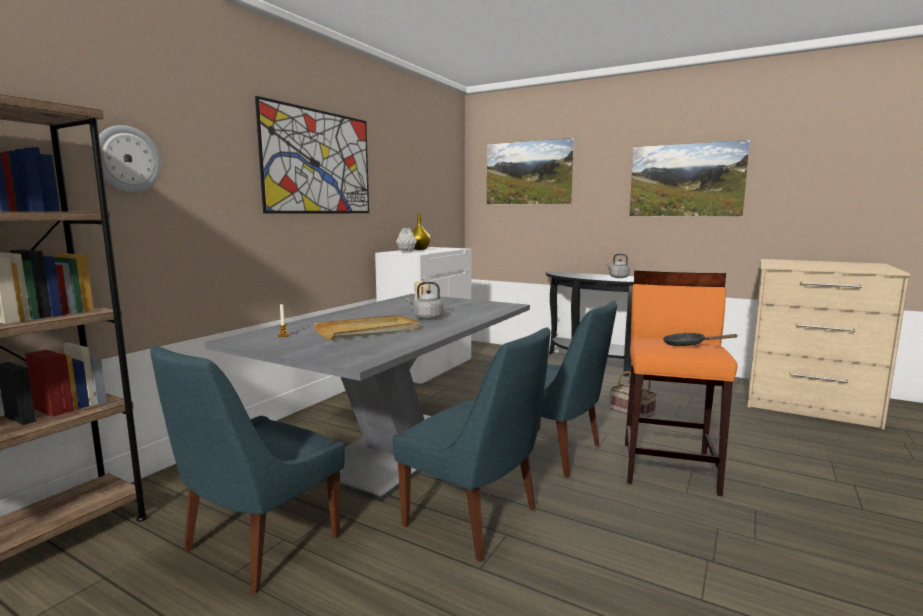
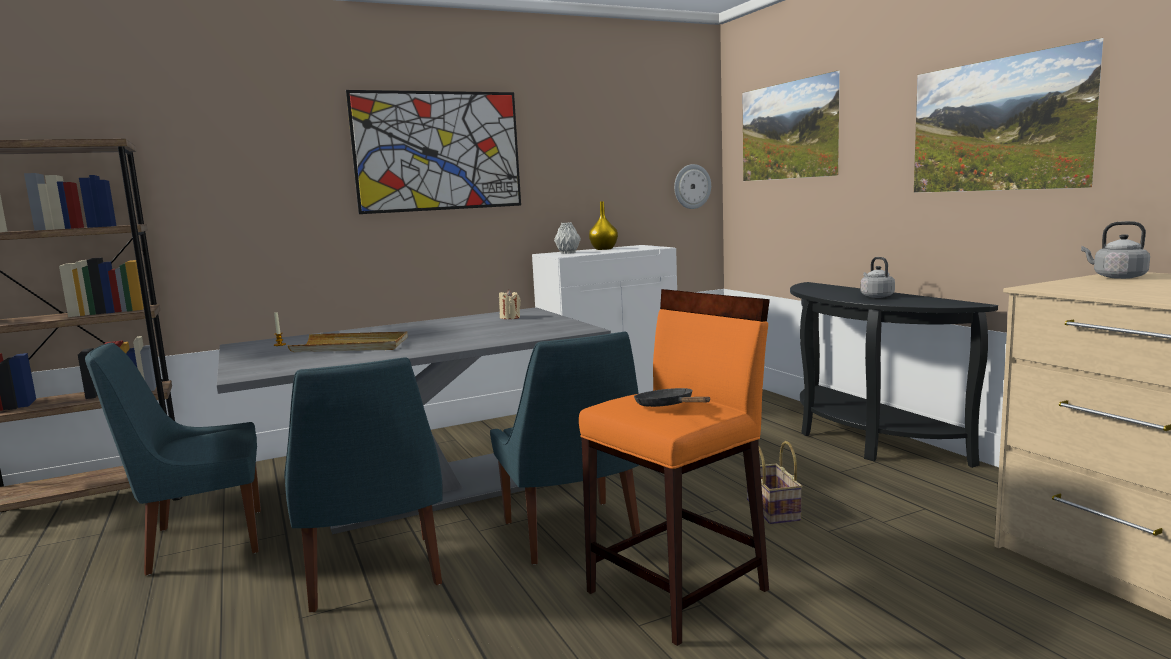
camera: 35 degrees right, 0 degrees up
(127, 159) = (202, 172): wall clock -> wall clock (692, 186)
(426, 318) = (444, 338): grey kettle -> grey kettle (1116, 277)

